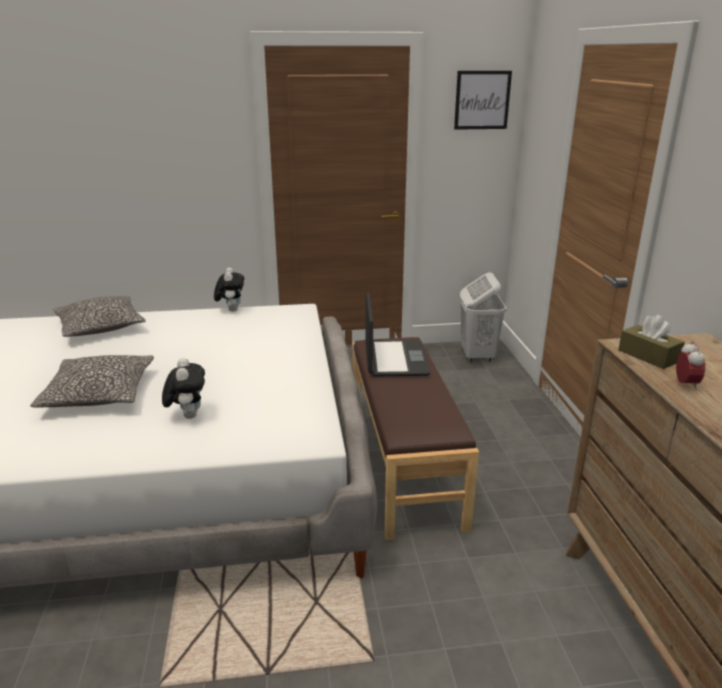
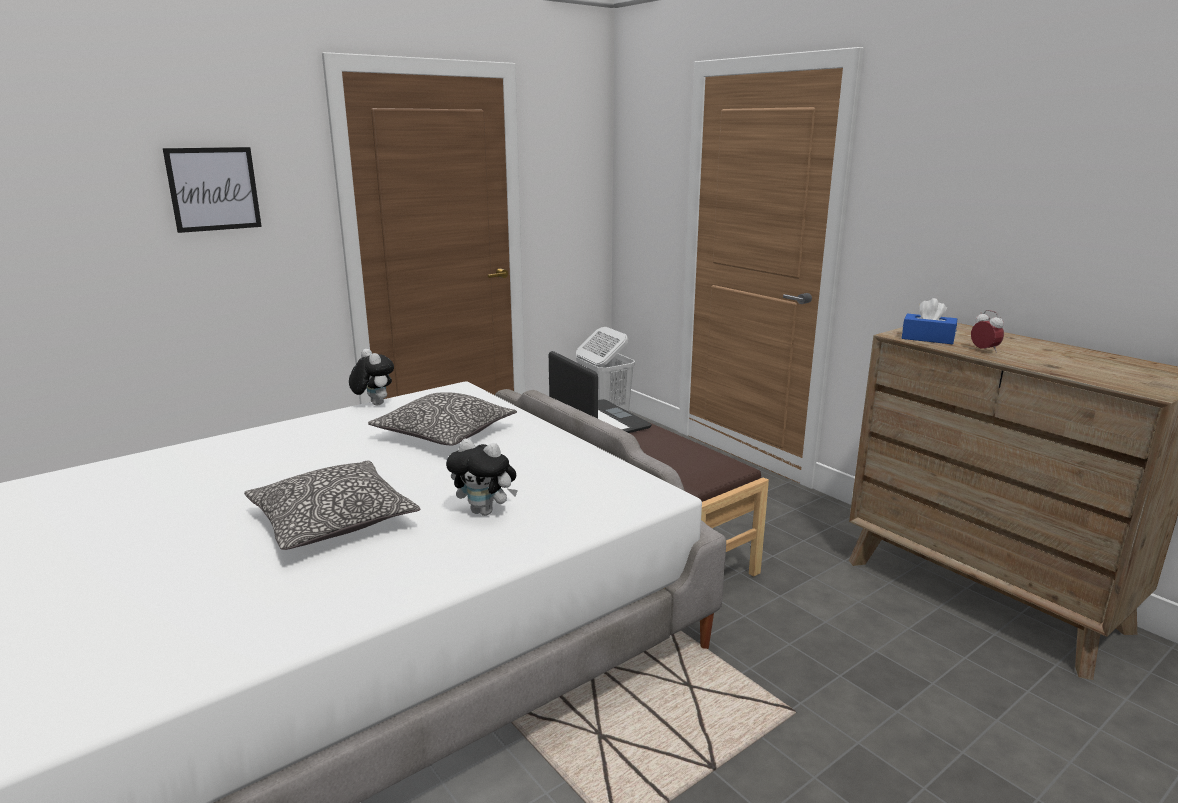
camera: 30 degrees left, 5 degrees down
(100, 327) = (213, 455): pillow -> pillow (444, 434)
(187, 415) = (485, 512): plush toy -> plush toy turned 150 degrees clockwise
(482, 100) = (575, 139): picture -> picture (214, 189)
(648, 356) = (927, 338): brown tissue box -> blue tissue box

